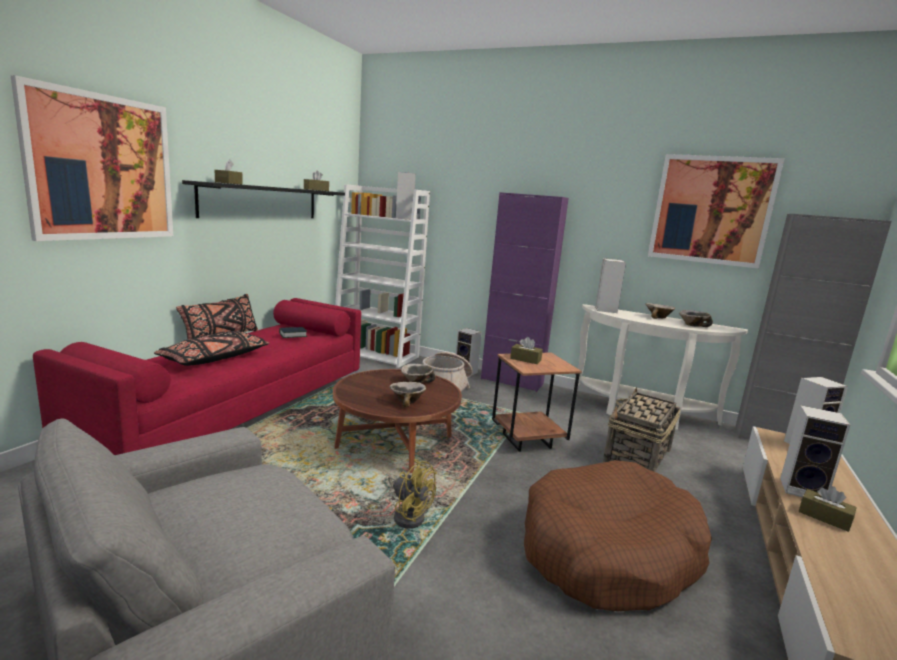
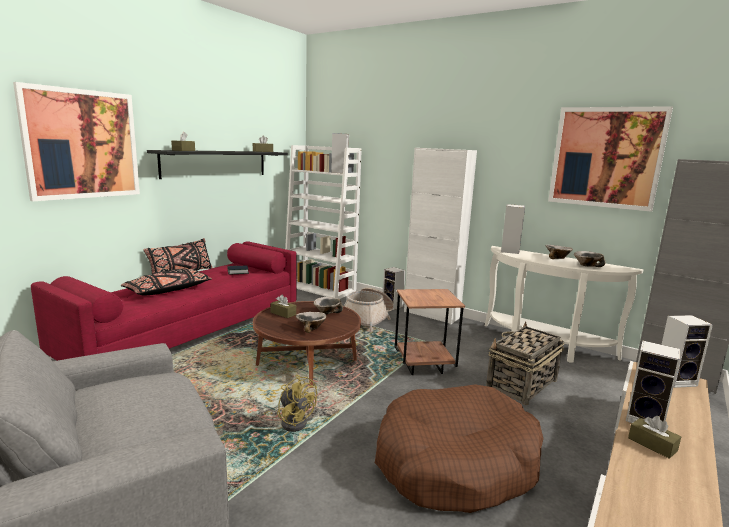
camera: 10 degrees right, 0 degrees up
(512, 381) = (431, 314): purple cabinet -> white cabinet
(525, 359) = (419, 294): brown tissue box -> brown tissue box (283, 313)

